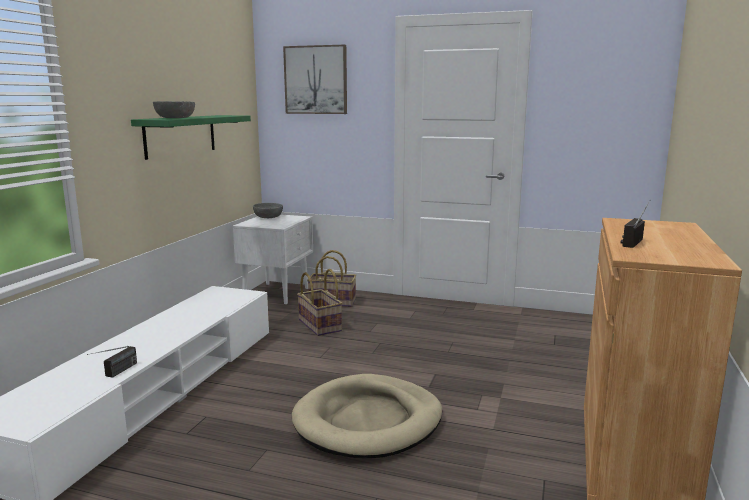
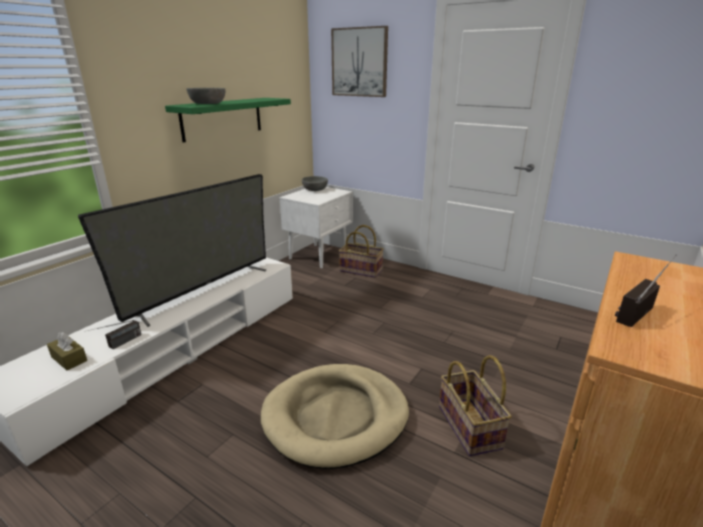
camera: 15 degrees right, 10 degrees up
(65, 390) = (69, 359): none -> brown tissue box
(180, 321) = (202, 291): none -> television
(320, 325) = (340, 295): basket -> basket (470, 426)

